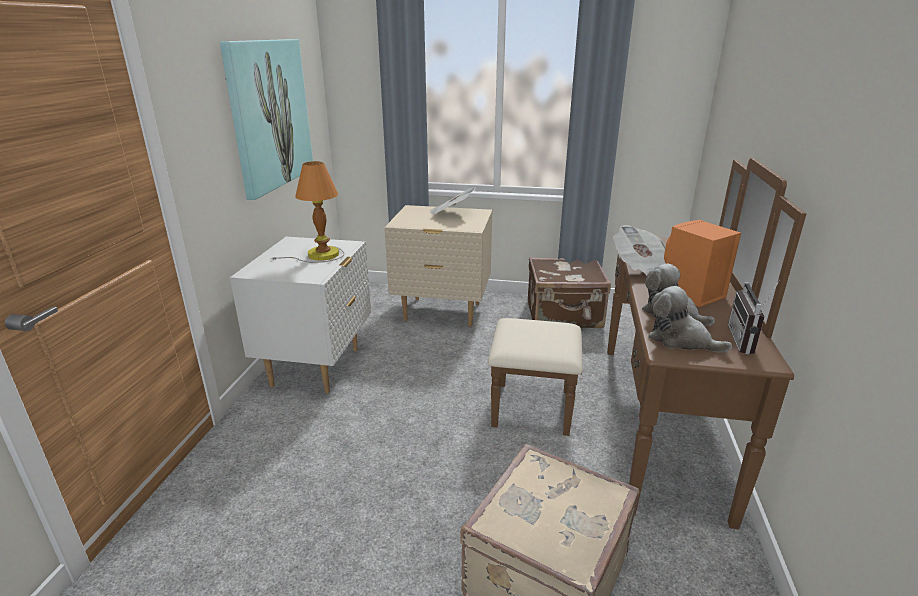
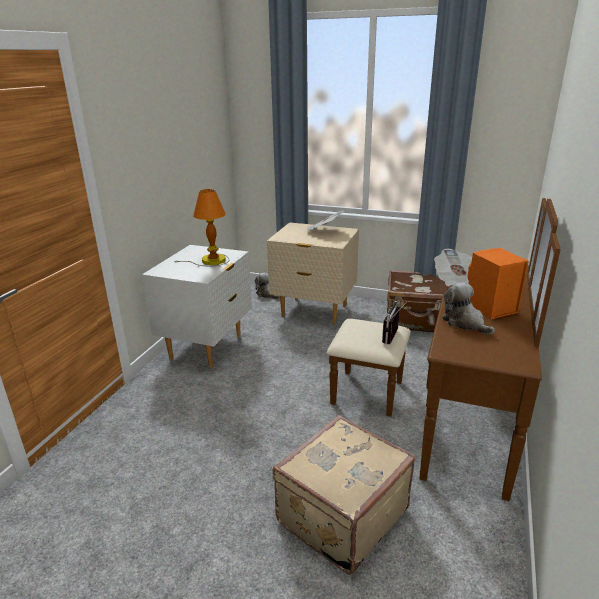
camera: 10 degrees right, 0 degrees up
(269, 115) = (181, 151): picture -> none
(680, 340) = (462, 343): plush toy -> plush toy (267, 294)
(748, 341) = (517, 349): radio -> radio (394, 337)

